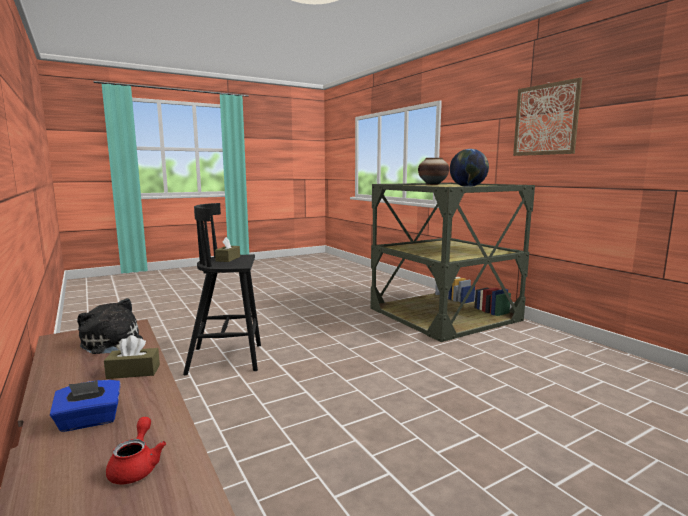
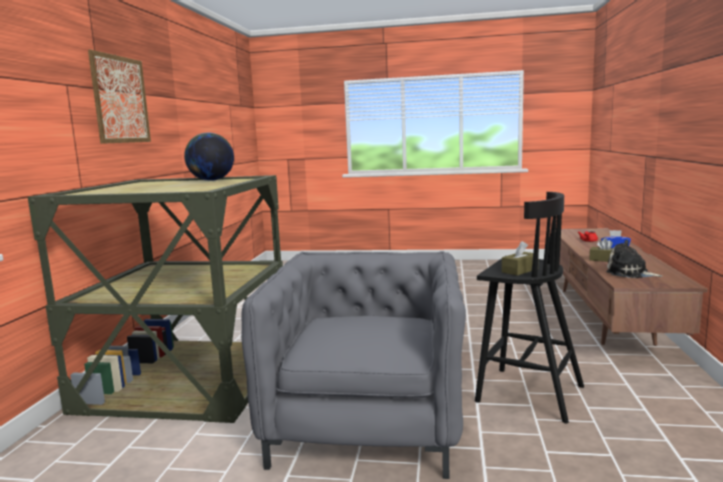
camera: 140 degrees left, 0 degrees up
(113, 344) = (630, 273): plush toy -> plush toy turned 135 degrees clockwise
(309, 322) = (367, 423): none -> grey armchair
(433, 184) = (114, 193): vase -> none

